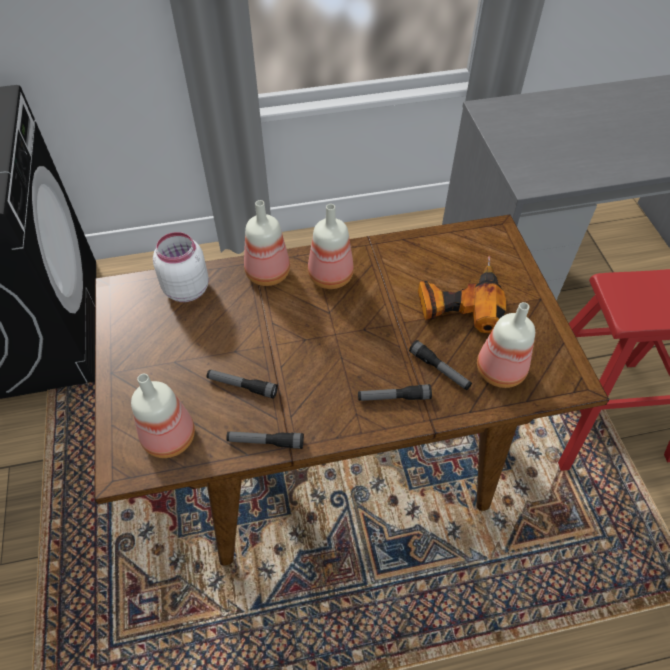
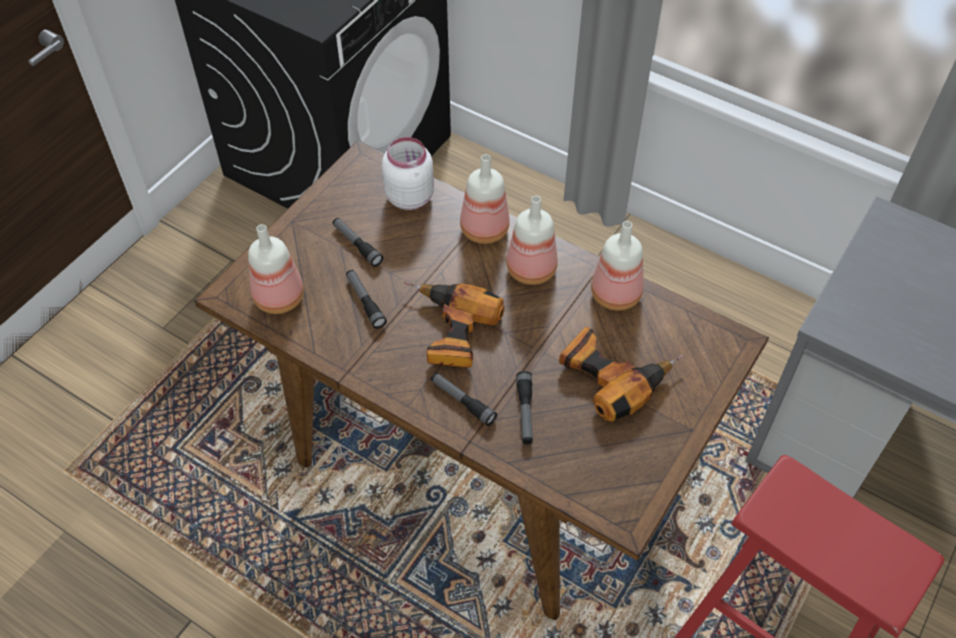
camera: 45 degrees right, 0 degrees up
(265, 442) = (335, 354): flashlight -> flashlight (357, 245)
(326, 358) = (449, 331): none -> power drill
(499, 369) = (575, 453): bottle -> bottle (616, 293)

